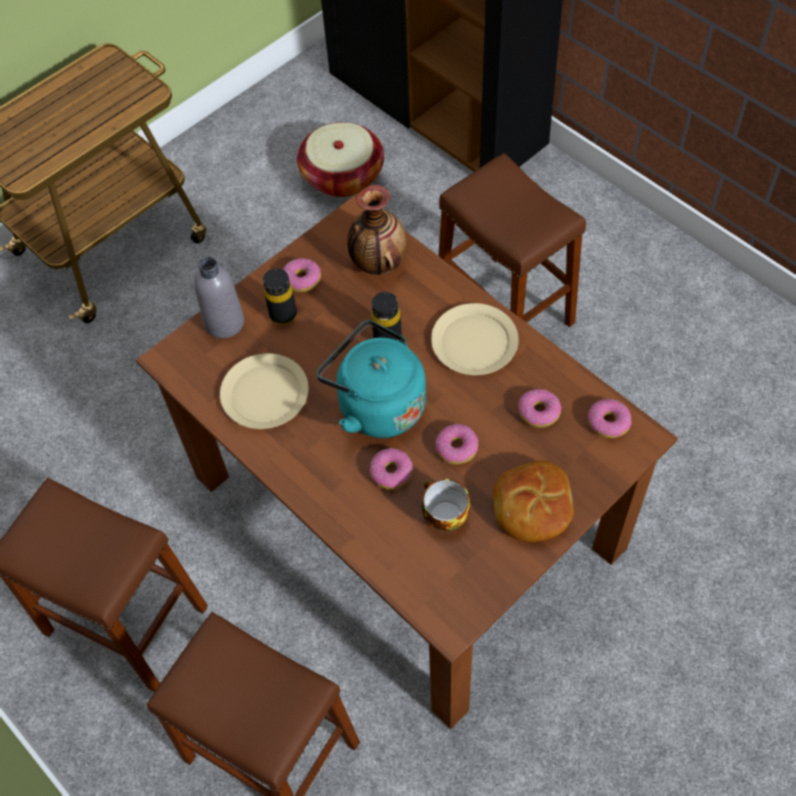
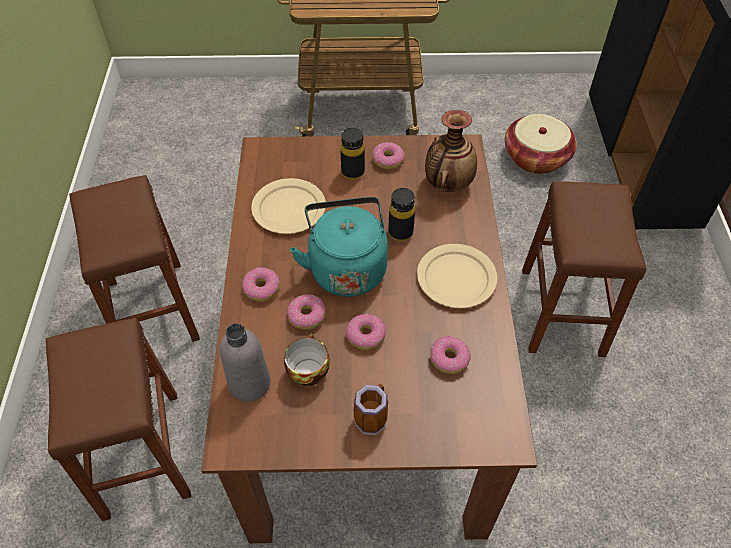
camera: 40 degrees right, 5 degrees down
(224, 322) = (314, 152): grey bottle -> grey bottle (249, 383)
(531, 507) = (371, 418): bread -> mug
(608, 422) = (493, 408): donut -> donut (261, 288)

